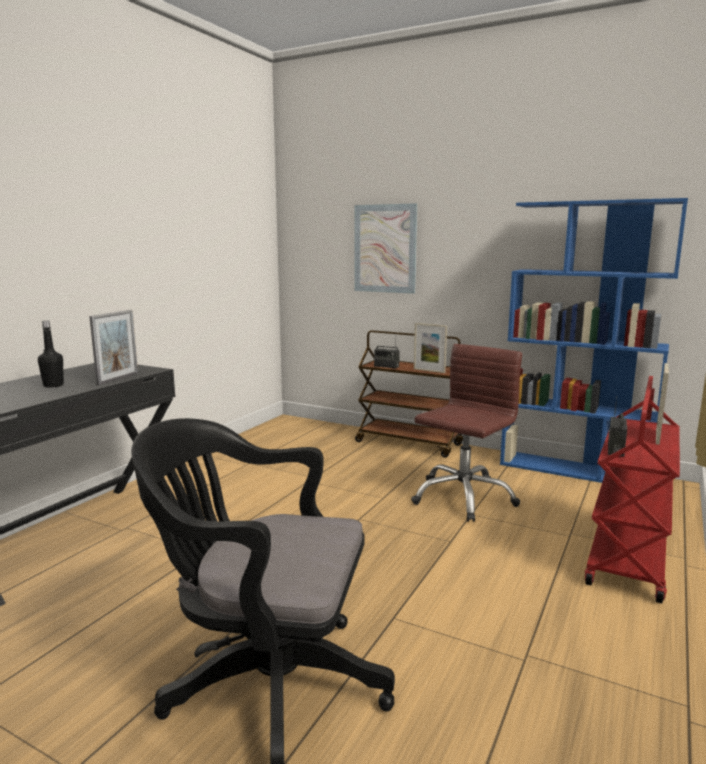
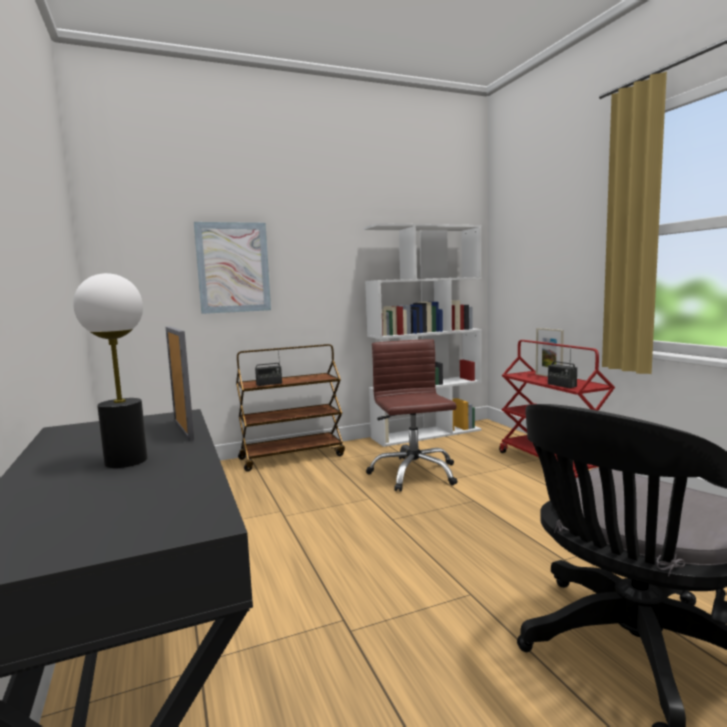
camera: 50 degrees left, 5 degrees down
(53, 385) = (126, 461): black bottle -> table lamp
(429, 371) = (311, 379): picture frame -> none
(574, 470) = (427, 434): blue bookcase -> white bookcase

